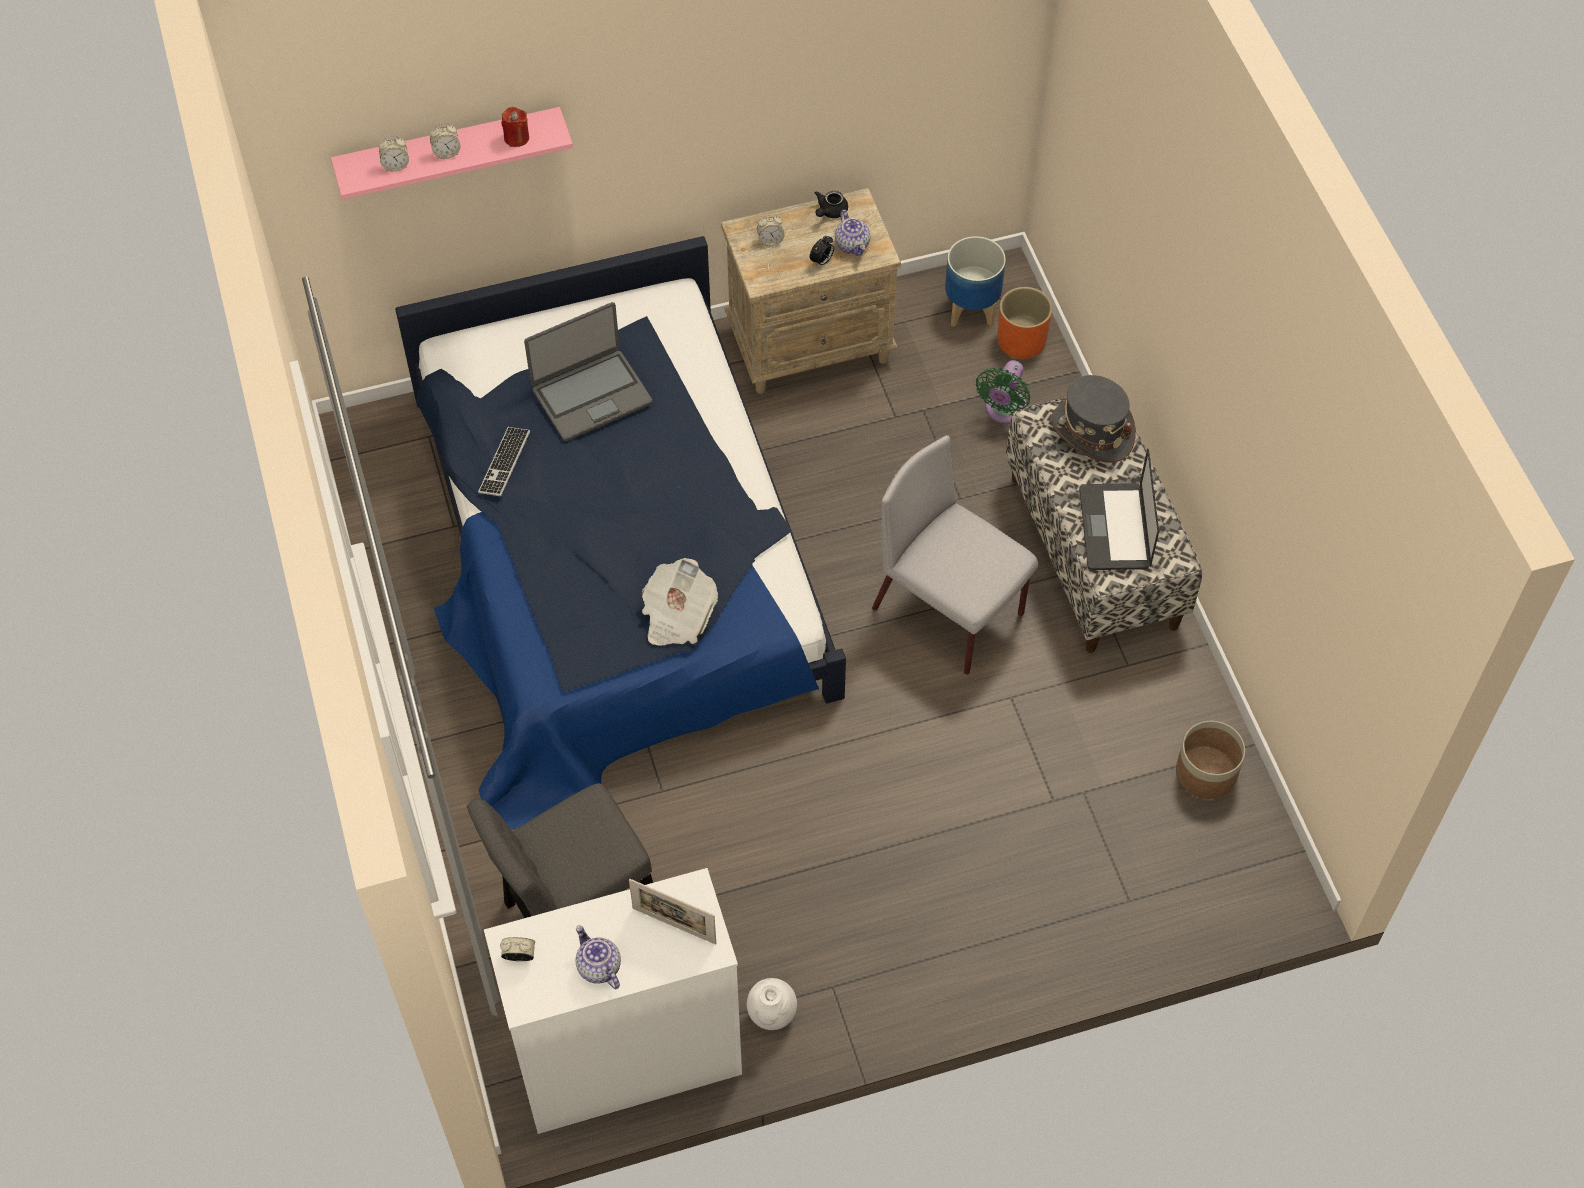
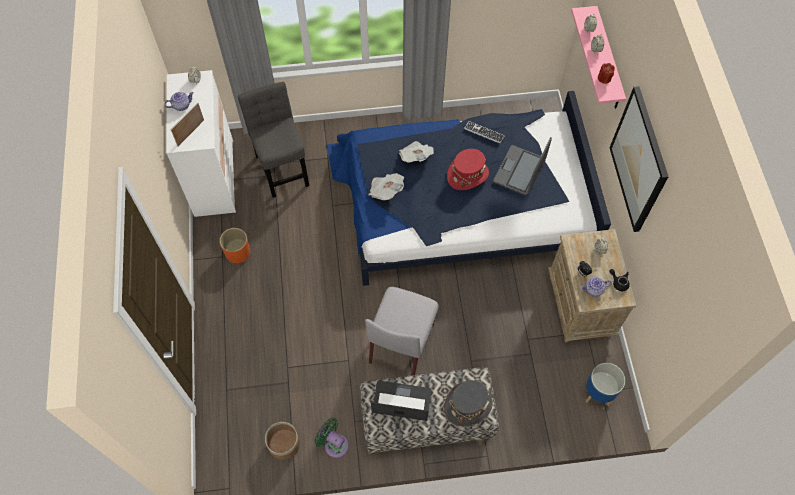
camera: 100 degrees right, 5 degrees up
(582, 576) = (416, 157): none -> newspaper
(591, 395) = (520, 171): laptop -> laptop turned 45 degrees clockwise
(613, 480) = (467, 175): none -> red hat
(677, 100) = (639, 160): none -> picture
(771, 1014) = (217, 231): white vase -> none
(950, 612) = (402, 342): grey chair -> grey chair turned 150 degrees clockwise
(1004, 411) = (525, 395): green fan -> green fan (334, 444)
(1021, 341) = (573, 415): orange planter -> orange planter (238, 253)

